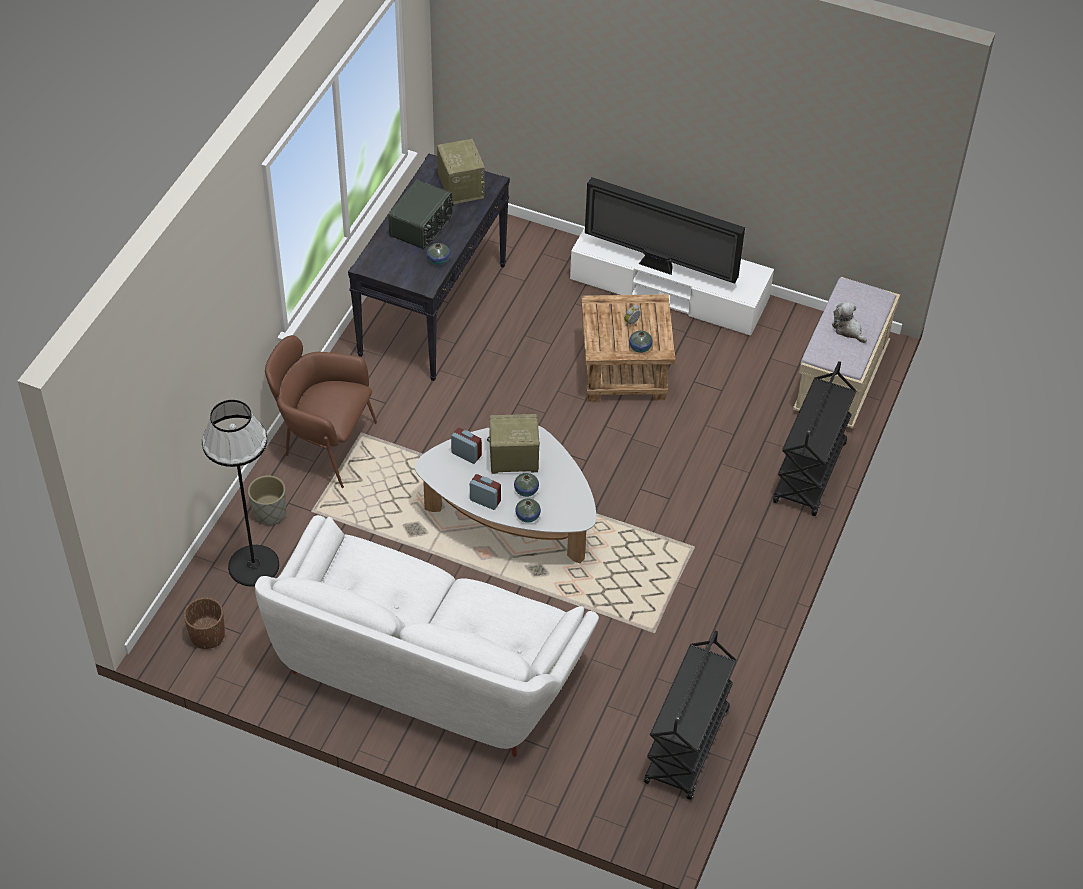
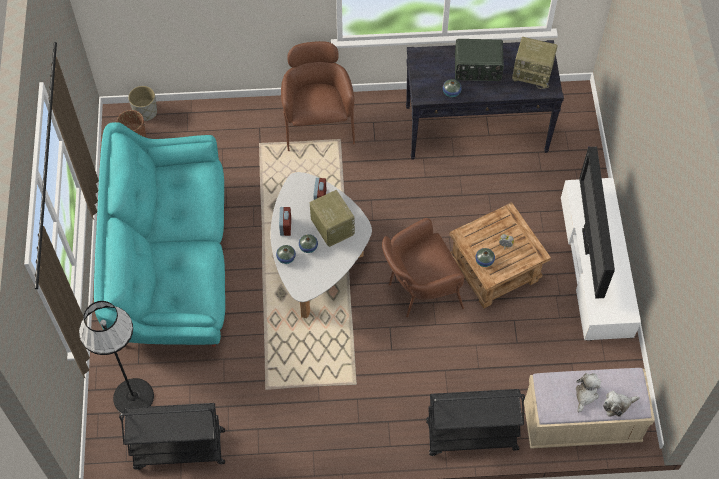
camera: 65 degrees right, 10 degrees up
(253, 565) = (199, 133): black floor lamp -> black floor lamp (133, 397)
(269, 513) = (245, 121): grey planter -> grey planter (145, 112)
(427, 664) = (171, 264): white sofa -> turquoise sofa
(460, 186) = (533, 73): radio -> radio turned 60 degrees clockwise
(611, 444) = (419, 291): none -> brown armchair
(872, 312) = (617, 405): none -> plush toy

